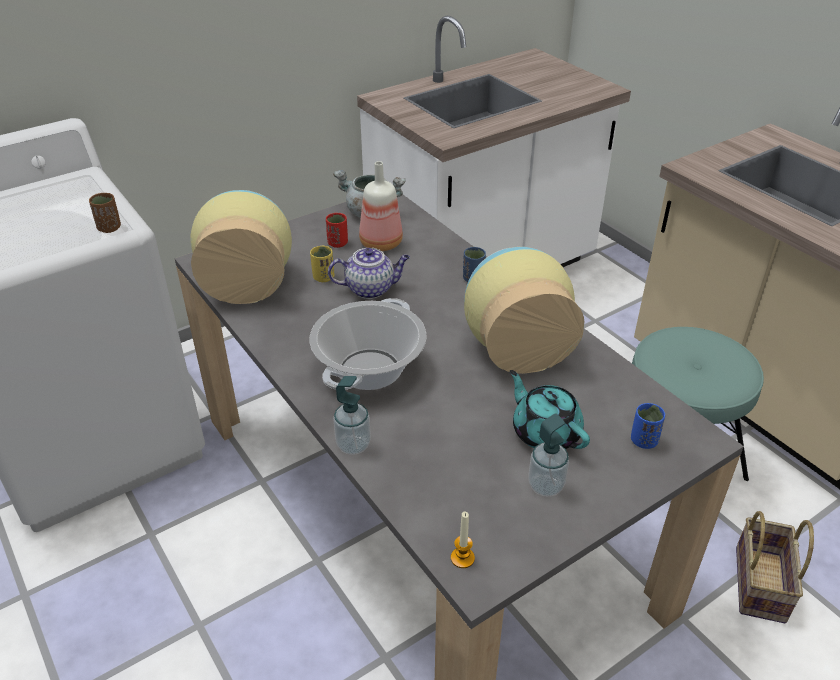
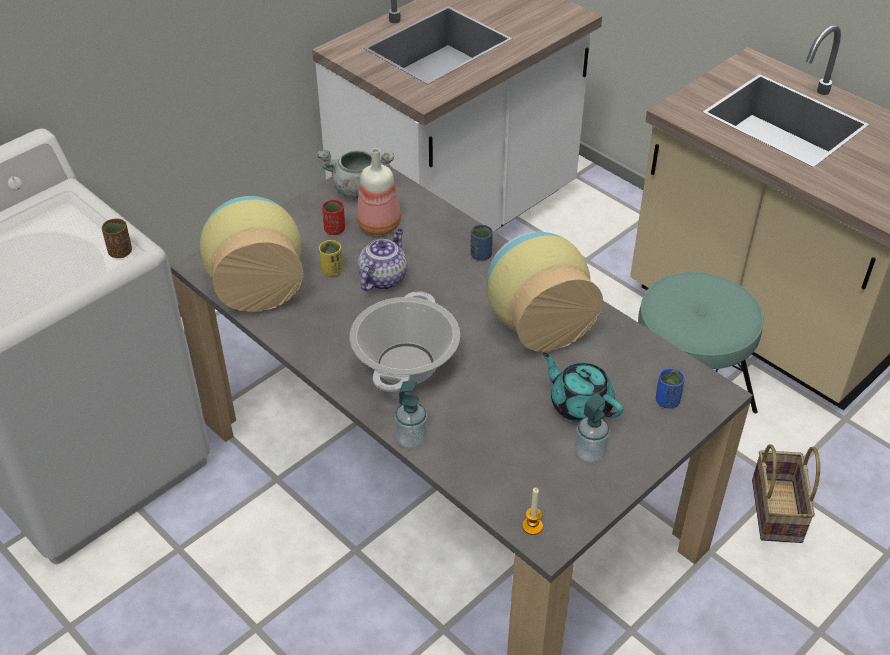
camera: 10 degrees left, 5 degrees up
(371, 288) = (383, 278): teapot -> teapot turned 45 degrees counterclockwise

